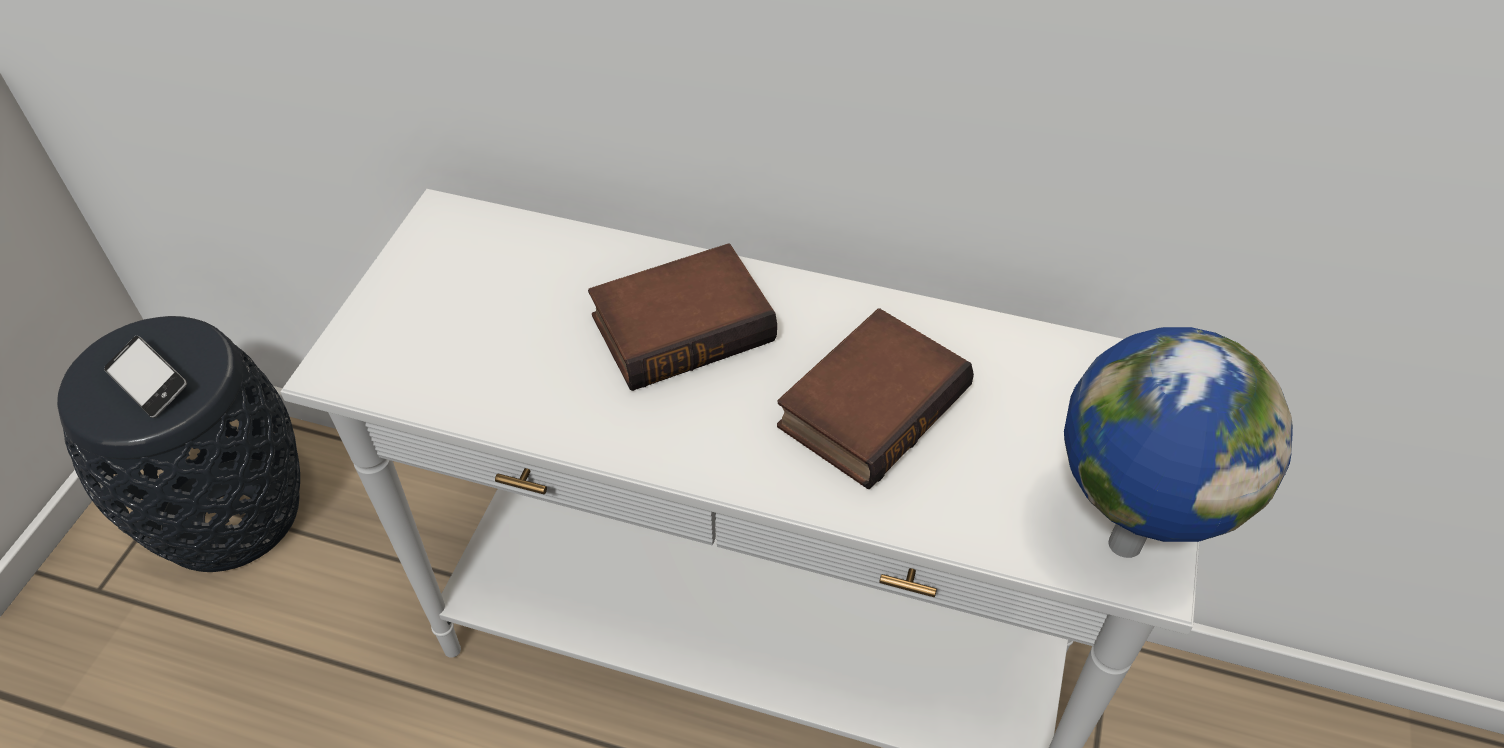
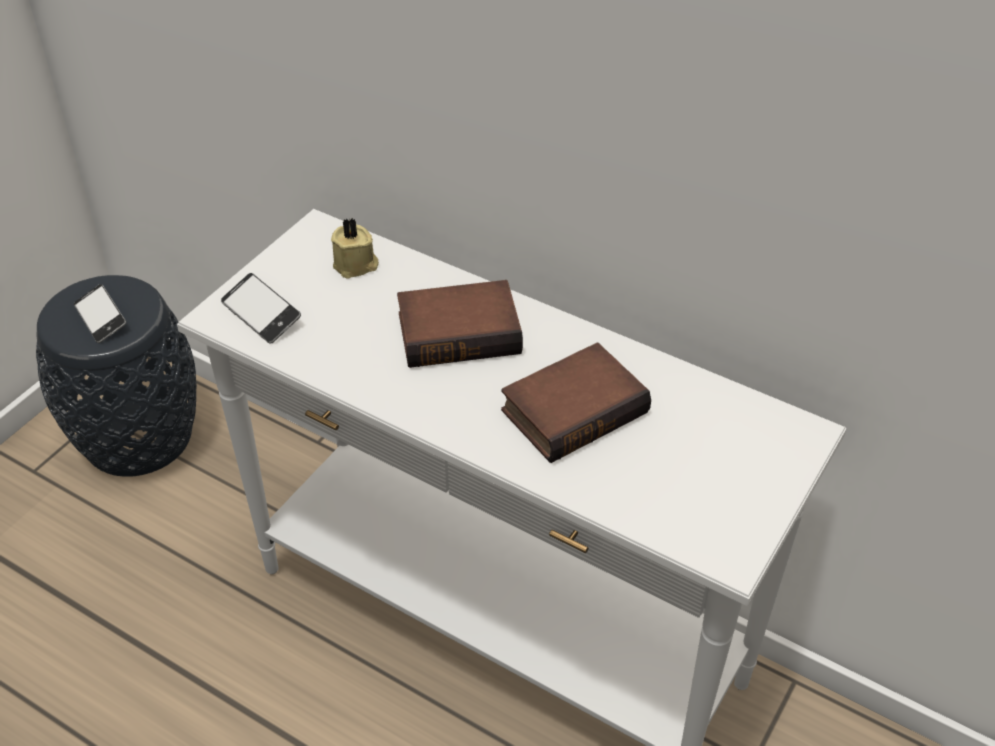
camera: 15 degrees right, 5 degrees down
(400, 353) = (261, 314): none -> phone
(511, 258) = (356, 265): none -> beige candle
(1122, 541) = (720, 533): globe -> none

